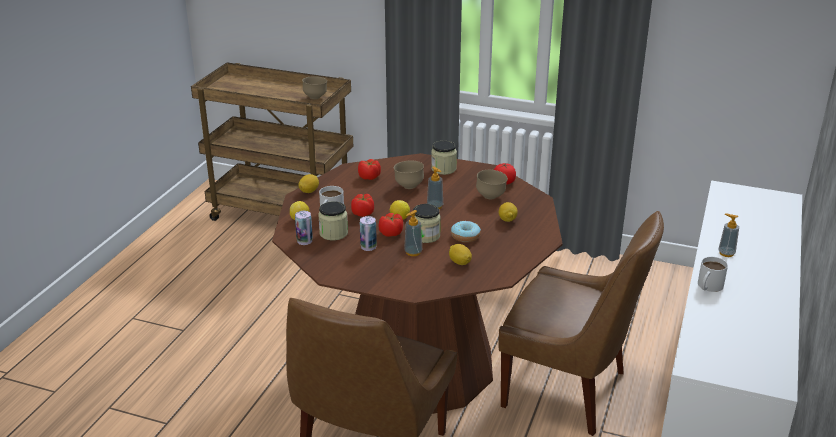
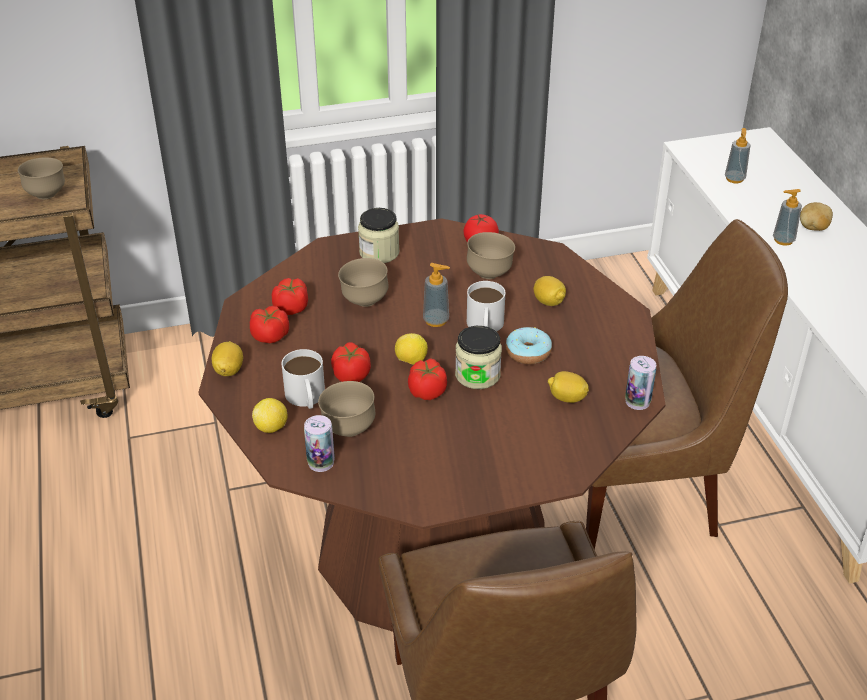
camera: 35 degrees left, 10 degrees up
(333, 233) = (348, 429): jar -> brown bowl
(345, 185) = (270, 336): none -> tomato
(368, 247) = (422, 429): can -> can (637, 401)
(413, 252) = (491, 410): soap dispenser -> soap dispenser (734, 179)
(708, 287) = (814, 296): white mug -> white mug (485, 327)
(757, 254) = (813, 228): none -> potato

